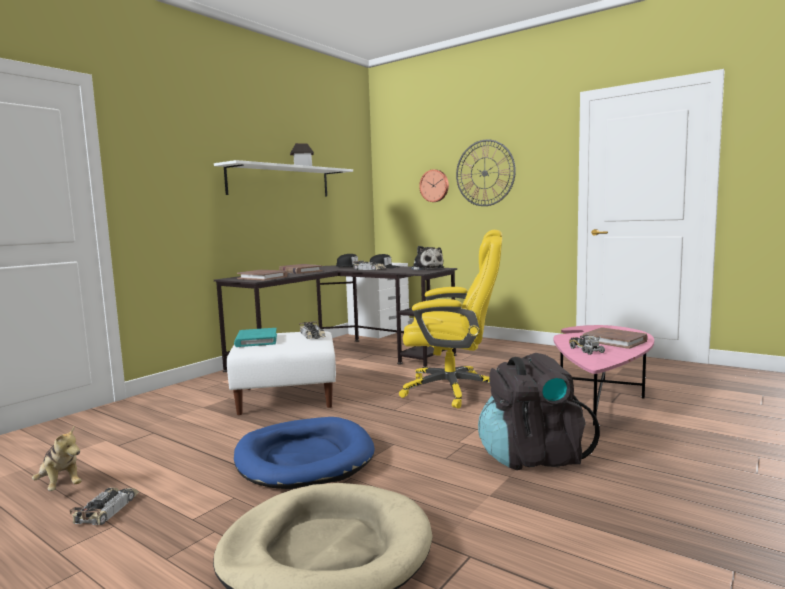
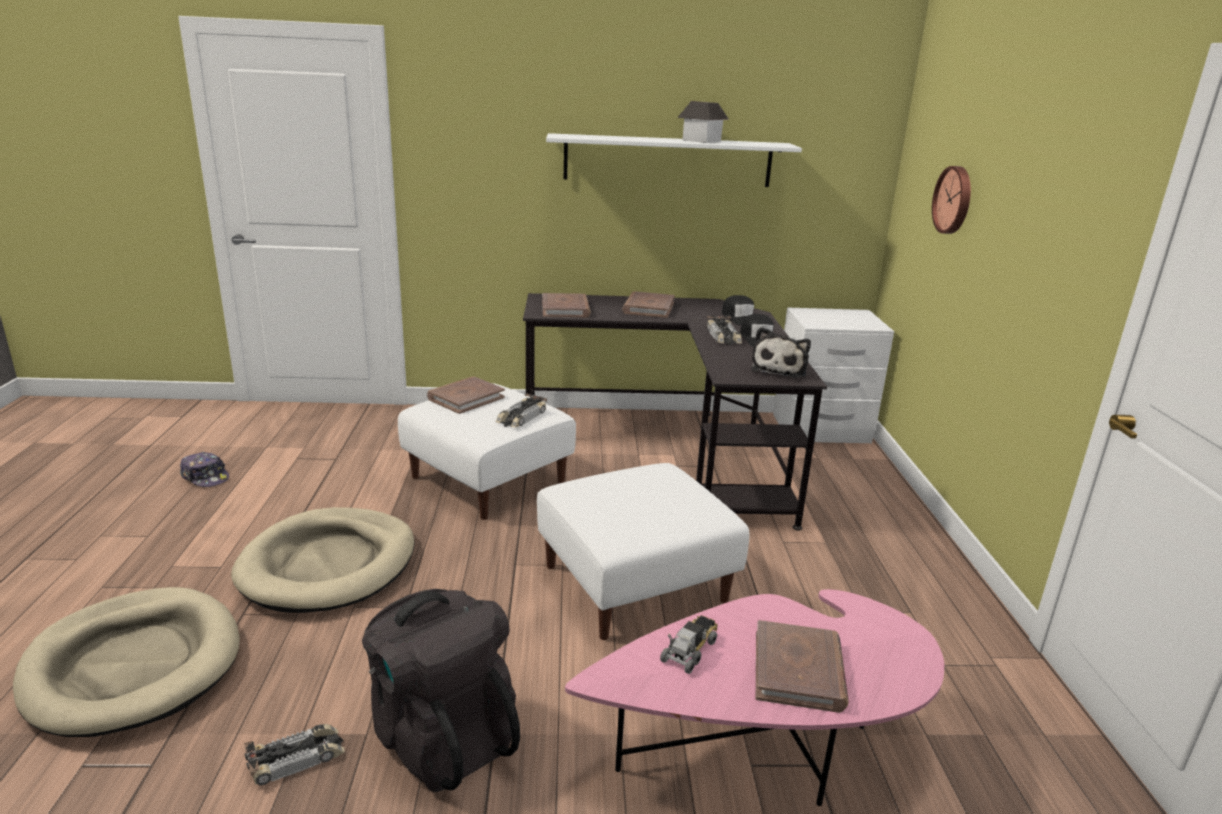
camera: 50 degrees right, 15 degrees up
(60, 485) = (205, 477): plush toy -> cap
(107, 509) = (173, 519): toy car -> toy car (297, 758)
(256, 340) = (466, 398): turquoise book -> brown book
(304, 458) = (329, 565): blue dog bed -> beige dog bed
(454, 390) = (635, 584): yellow office chair -> white ottoman
(485, 173) = (1015, 201): wall clock -> none

